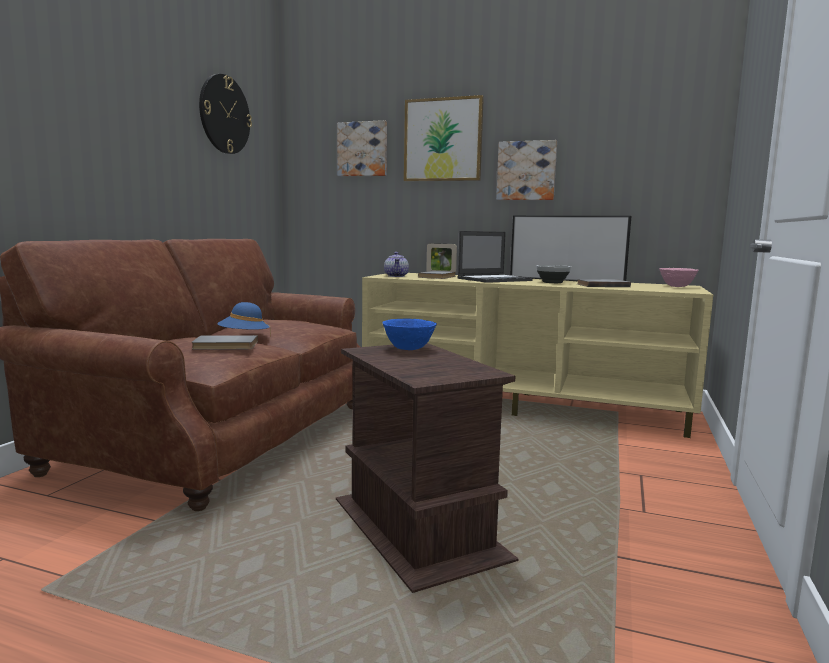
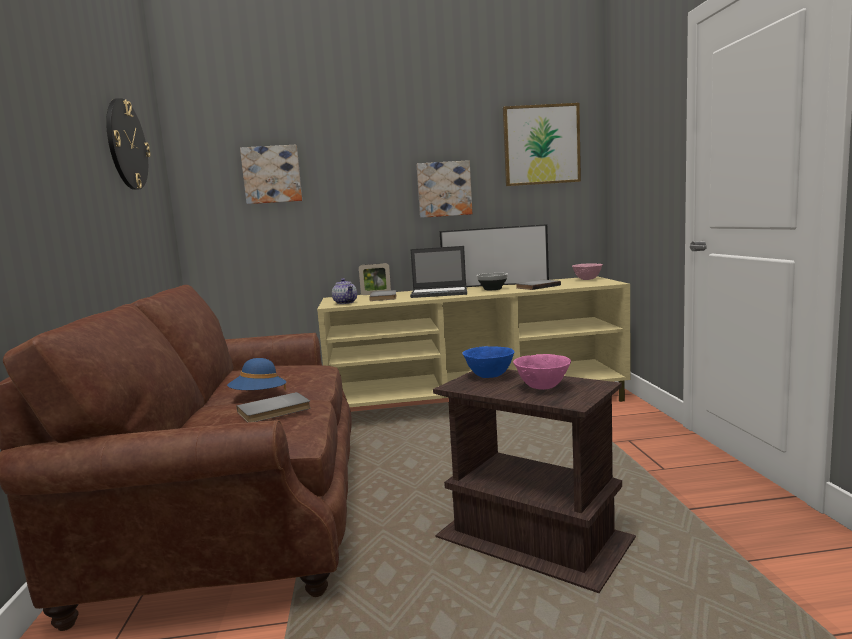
camera: 25 degrees left, 0 degrees up
(430, 365) = (543, 387): none -> pink bowl
(443, 140) = (359, 163): picture -> picture (541, 145)
(495, 279) = (440, 293): laptop -> laptop turned 60 degrees clockwise

